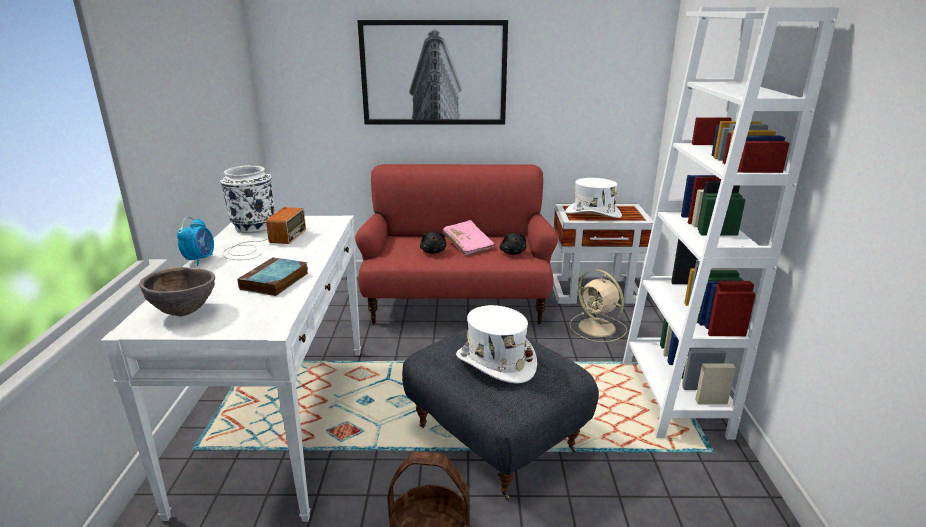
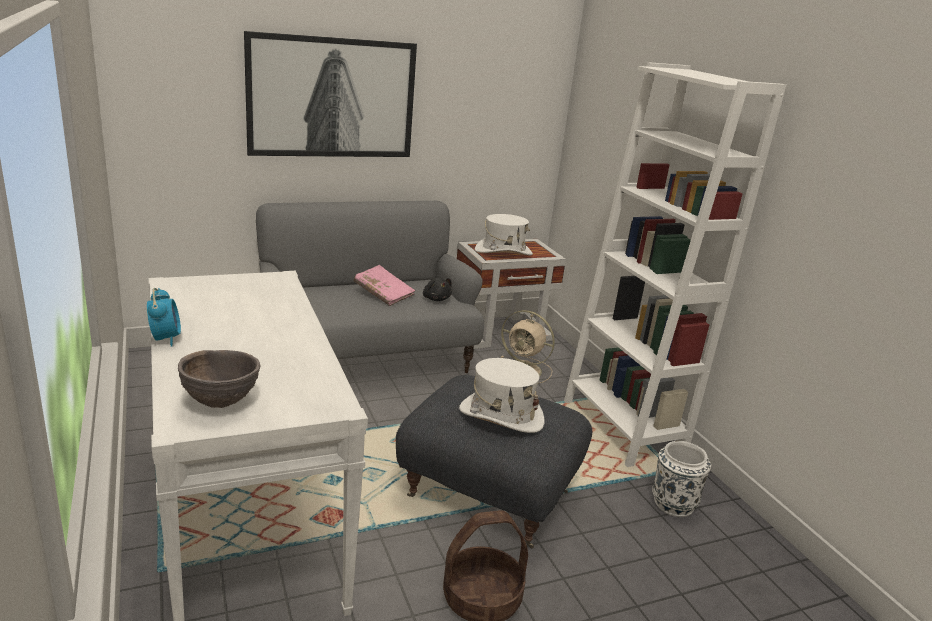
camera: 25 degrees left, 0 degrees up
(253, 226) = (187, 292): white vase -> white vase (672, 504)
(263, 244) = (225, 313): radio -> none
(274, 281) = (287, 356): book -> none
(433, 251) = (350, 304): black plush toy -> none
(457, 302) = (366, 358): red sofa -> grey sofa

